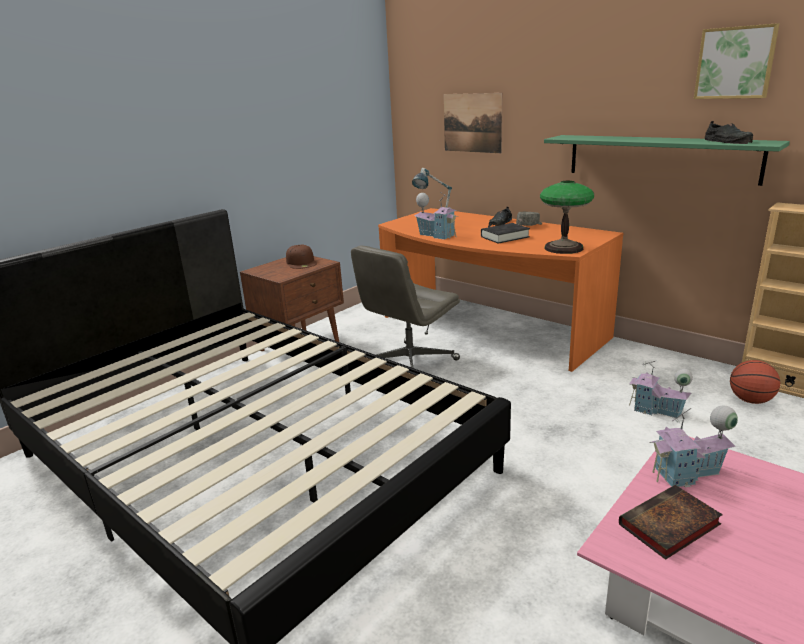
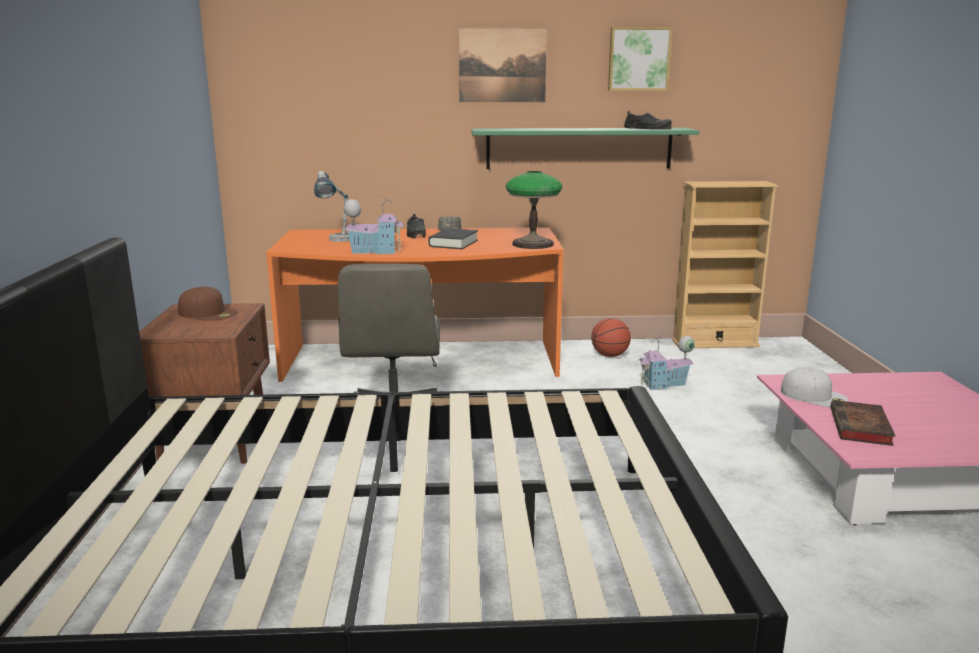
camera: 45 degrees left, 5 degrees down
(472, 123) = (350, 117): picture -> picture (502, 65)
(688, 474) = (814, 395): toy house -> white cap
(750, 400) = (707, 358): basketball -> basketball (610, 355)

